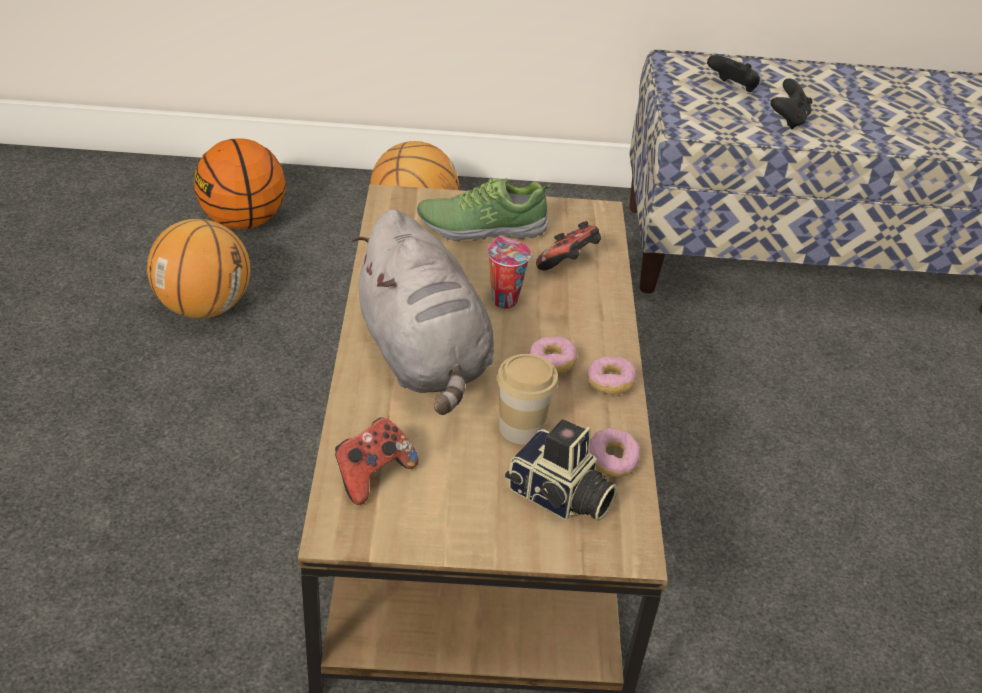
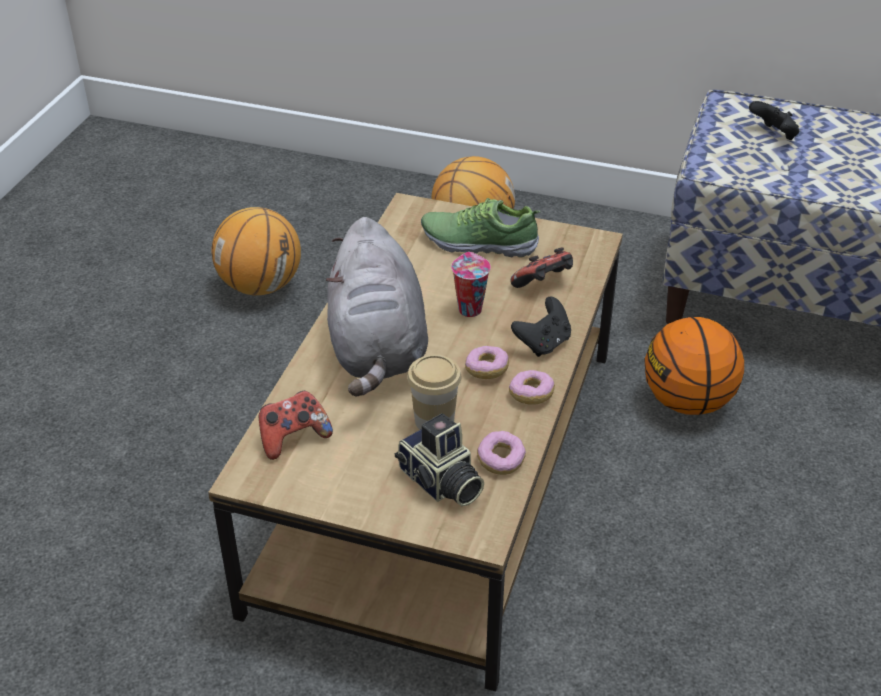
camera: 20 degrees right, 0 degrees up
(243, 221) = (320, 214): basketball -> basketball (687, 402)
(788, 120) = (815, 171): black game controller -> black game controller (543, 343)

